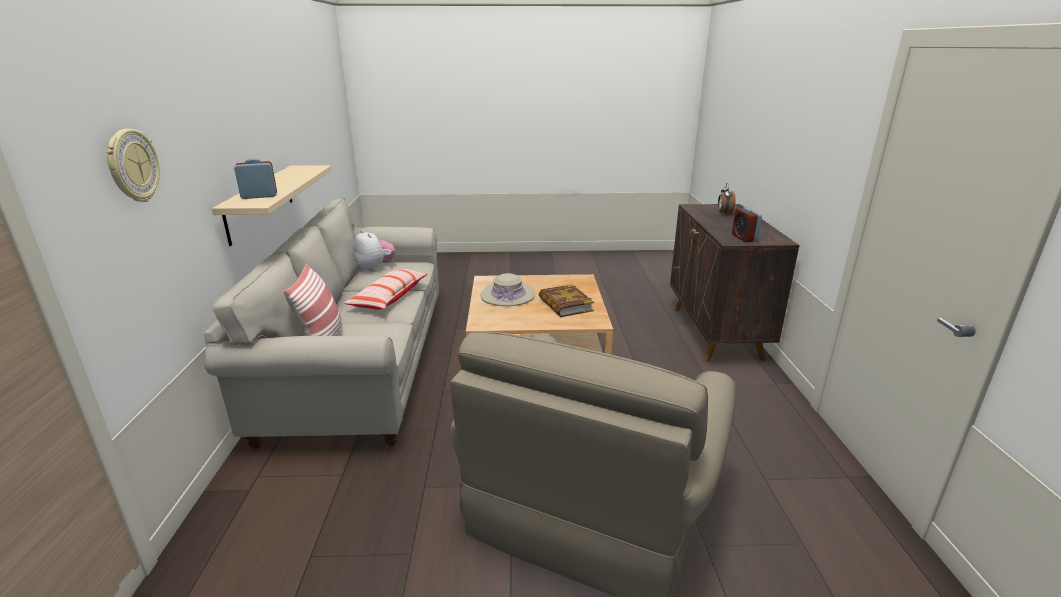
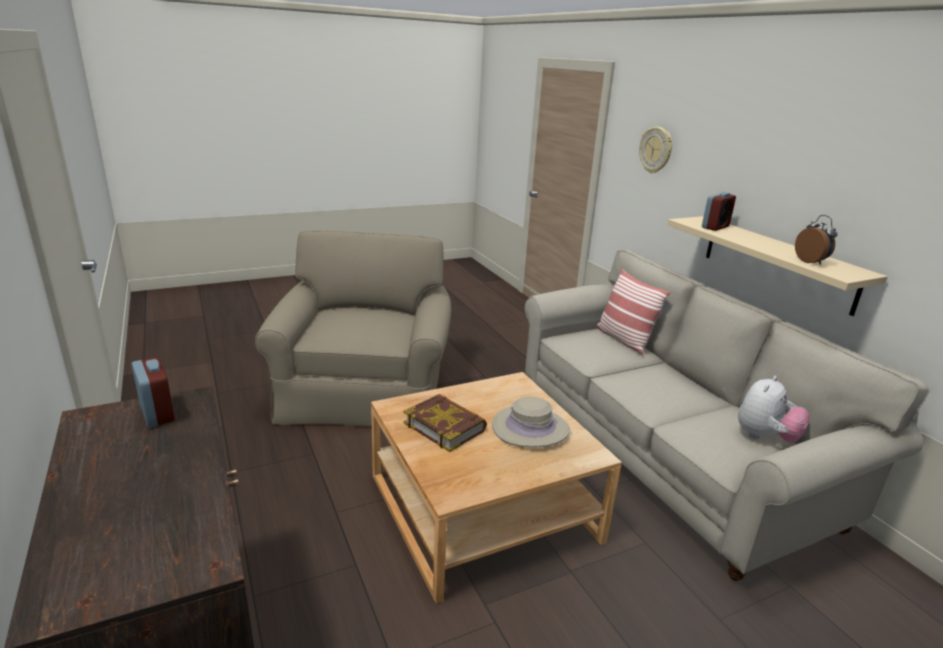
camera: 155 degrees right, 0 degrees up
(375, 268) = (764, 437): plush toy -> plush toy turned 75 degrees counterclockwise
(389, 297) = (658, 396): pillow -> none
(724, 214) = (129, 527): alarm clock -> alarm clock (811, 262)

